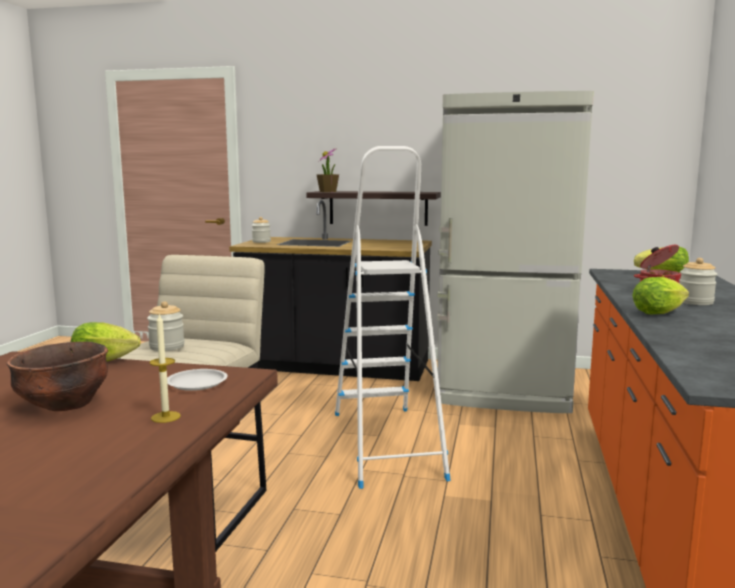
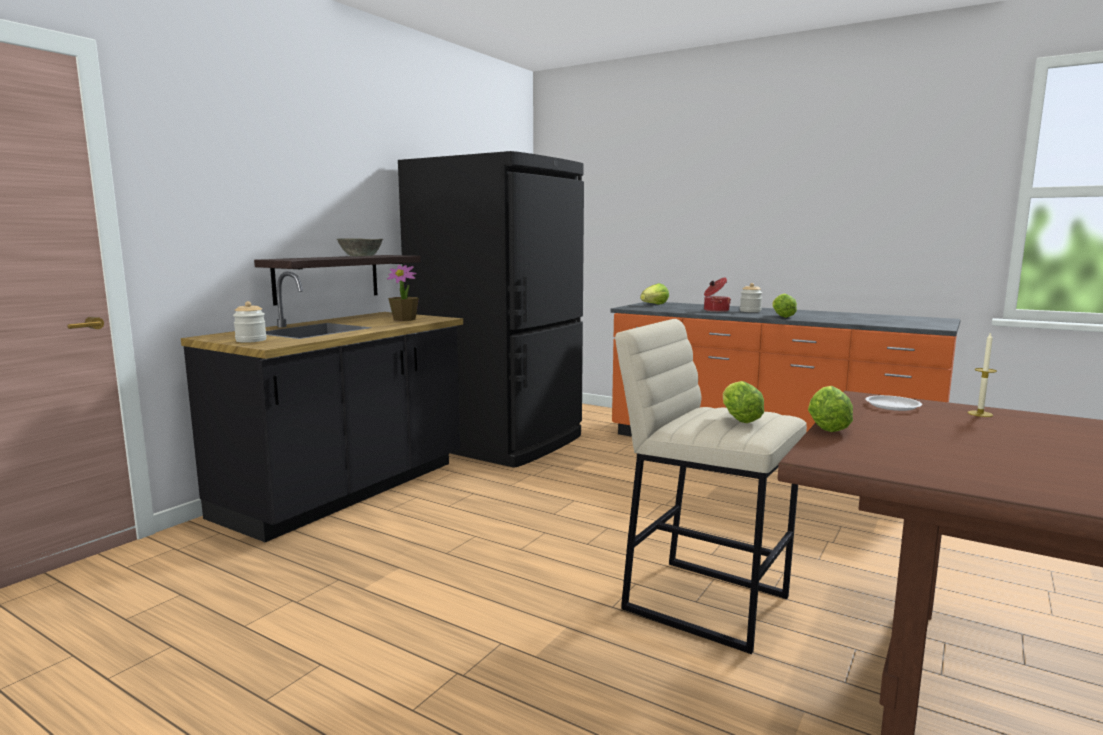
camera: 70 degrees left, 0 degrees up
(64, 405) = (973, 436): brown bowl -> none
(167, 346) = (738, 418): jar -> lettuce
(328, 191) = (302, 259): potted plant -> potted plant (404, 319)
(385, 442) = (593, 500): white step ladder -> none
(390, 192) = (361, 256): none -> grey bowl
(503, 385) = (500, 439): white fridge -> black fridge

